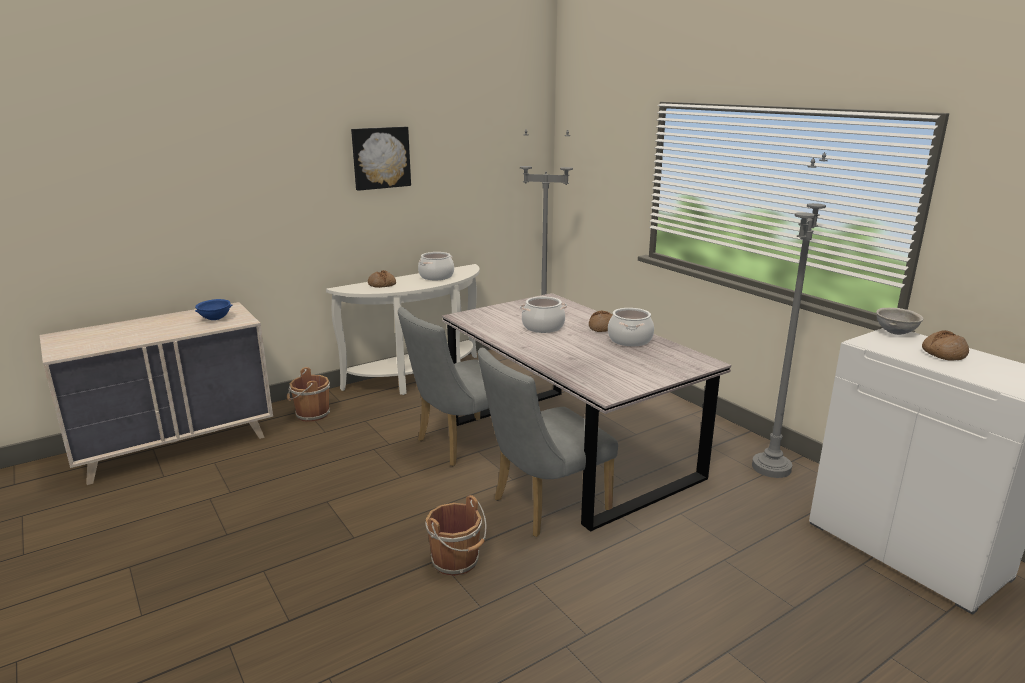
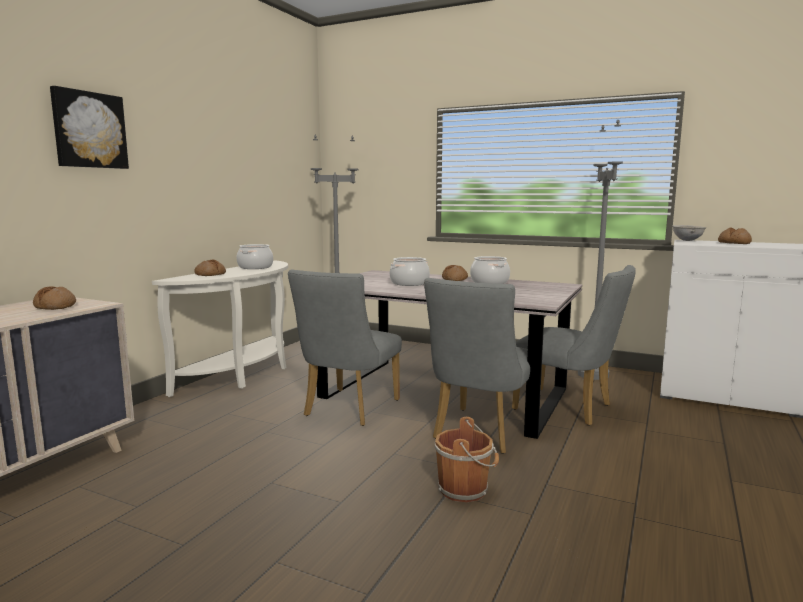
camera: 30 degrees left, 10 degrees down
(215, 319) = (55, 306): blue bowl -> bread
(311, 414) = (157, 421): brown bucket -> none
(380, 157) = (196, 147): picture -> picture (89, 130)
(675, 505) = (569, 408): none -> grey chair

